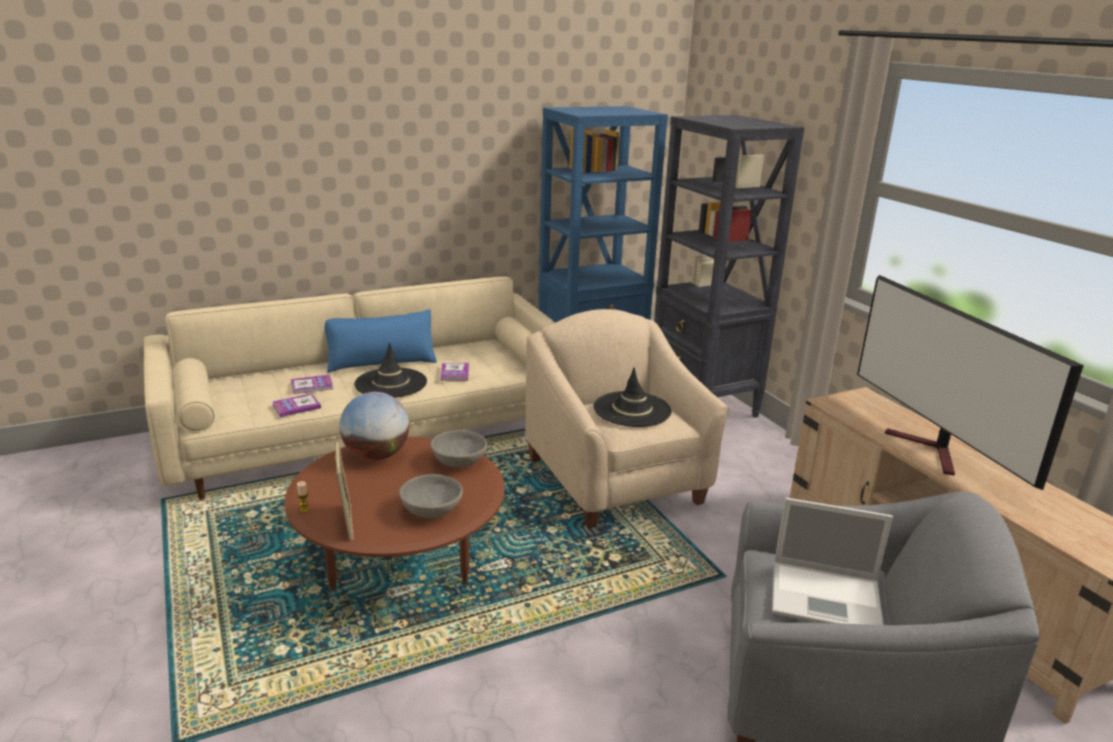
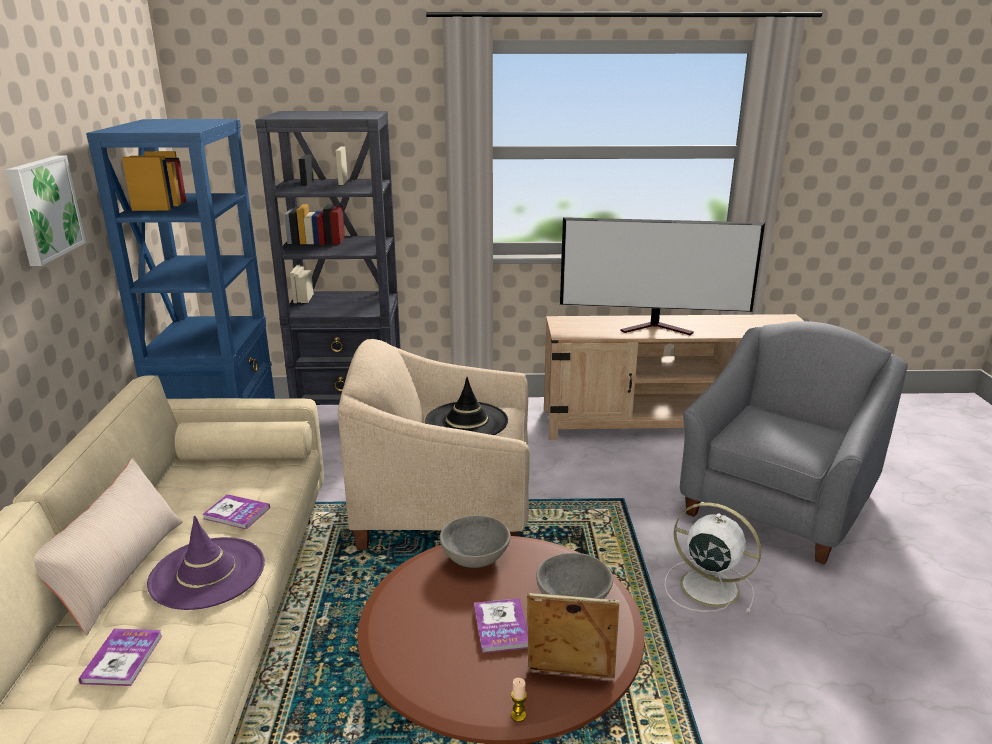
camera: 65 degrees left, 0 degrees up
(296, 406) = (183, 687): book -> book (501, 627)
(377, 455) = (413, 622): globe -> none
(381, 362) = (119, 571): blue pillow -> beige pillow
(390, 383) = (207, 573): black hat -> purple hat
(485, 149) = (43, 209): none -> picture
(621, 656) = (706, 586): none -> white fan
(828, 597) = (791, 429): laptop -> none

